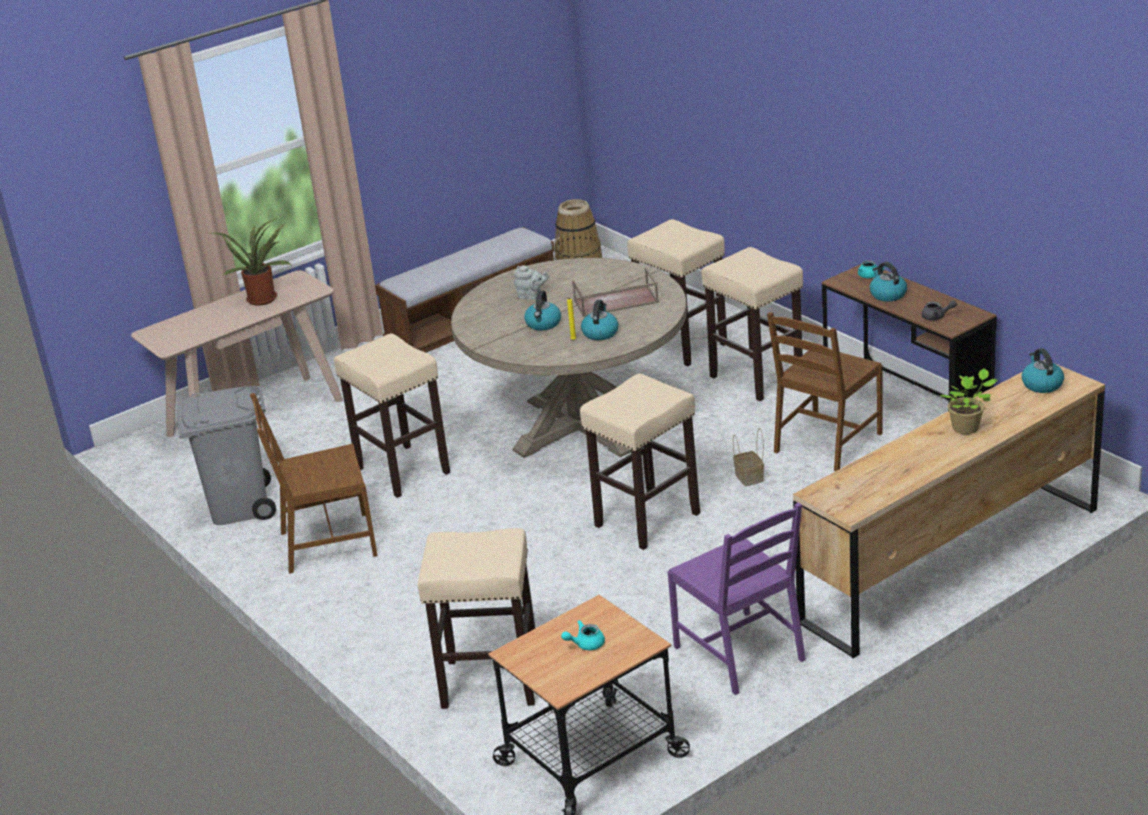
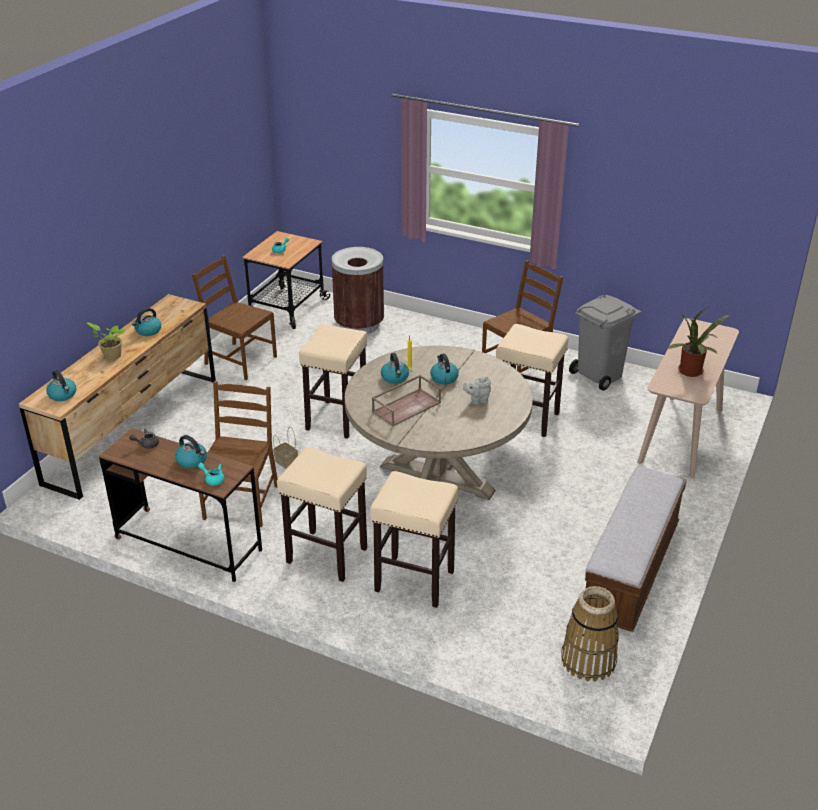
camera: 150 degrees right, 5 degrees up
(489, 682) = (359, 324): beige stool -> brown trash can
(741, 653) = (239, 360): purple chair -> brown chair
(902, 459) = (148, 331): none -> kettle

